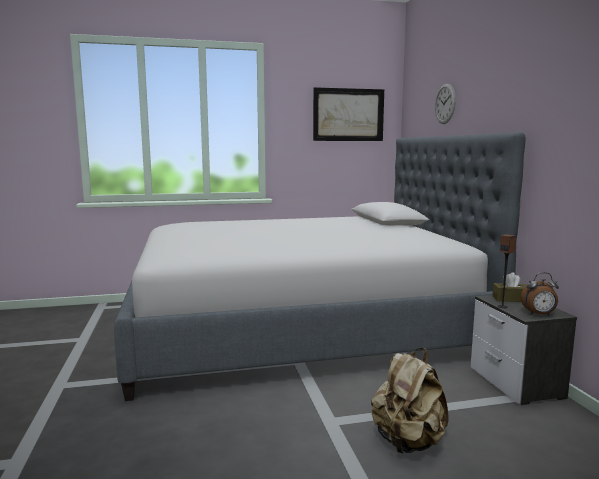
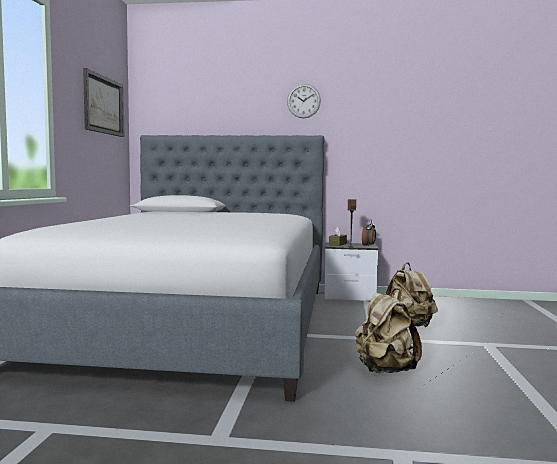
camera: 70 degrees left, 5 degrees down
(215, 438) = (384, 370): none -> beige backpack
(445, 104) = (213, 109): wall clock -> wall clock (303, 101)

